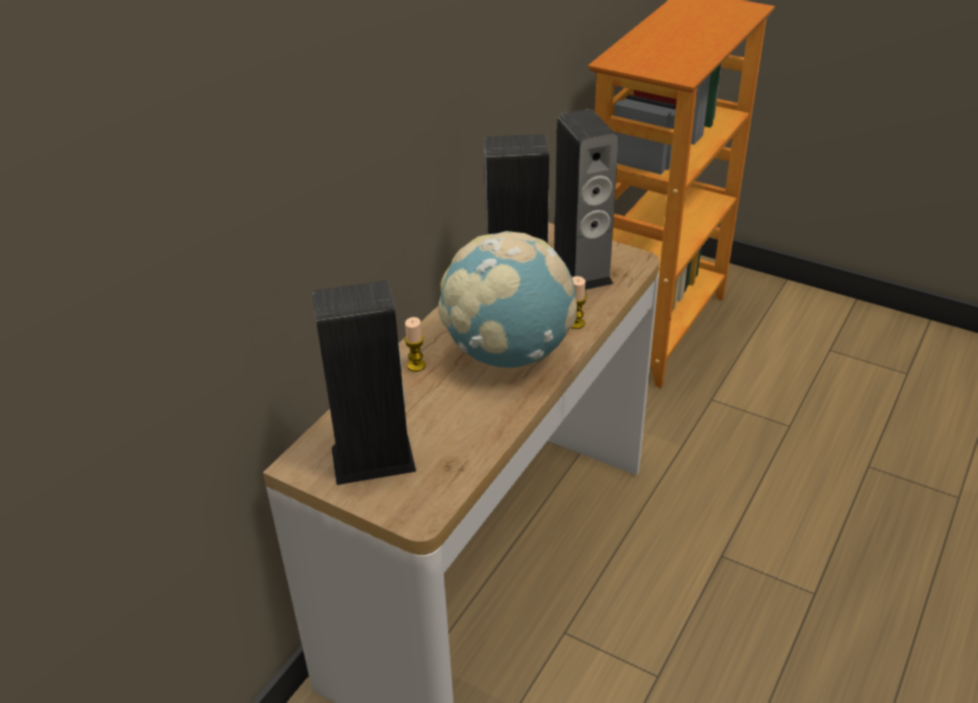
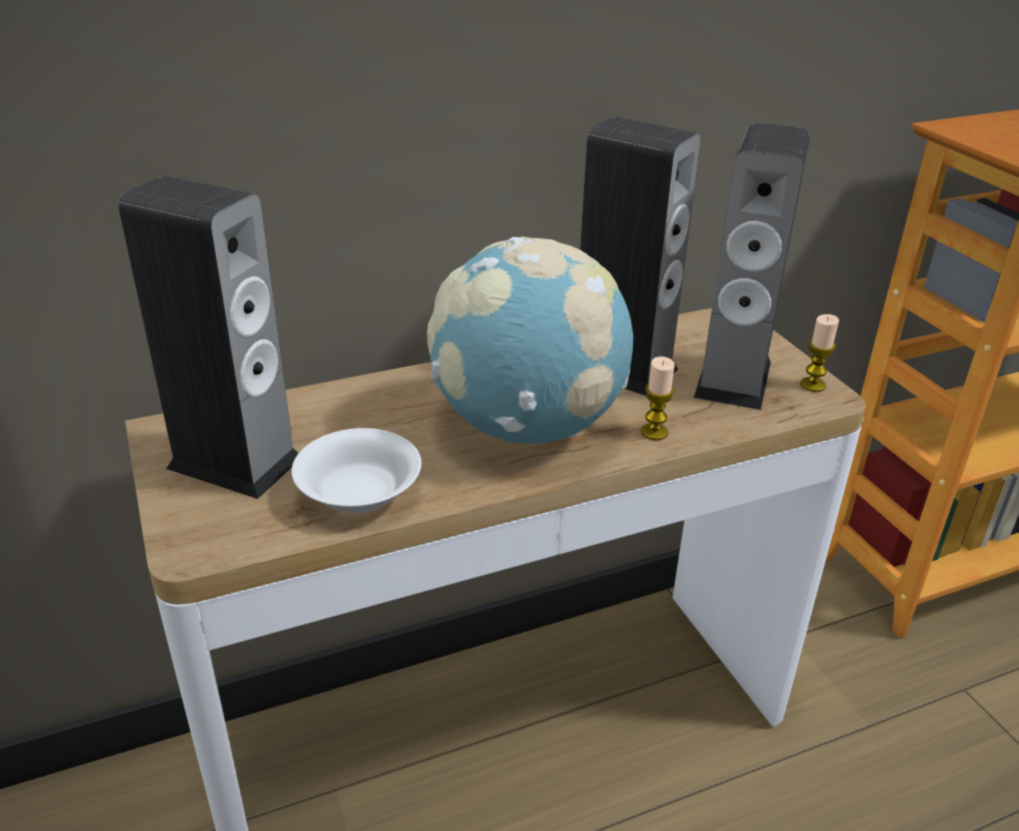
camera: 35 degrees right, 5 degrees down
(416, 365) = (409, 392): candle -> candle (812, 385)
(467, 437) = (361, 492): none -> white bowl

